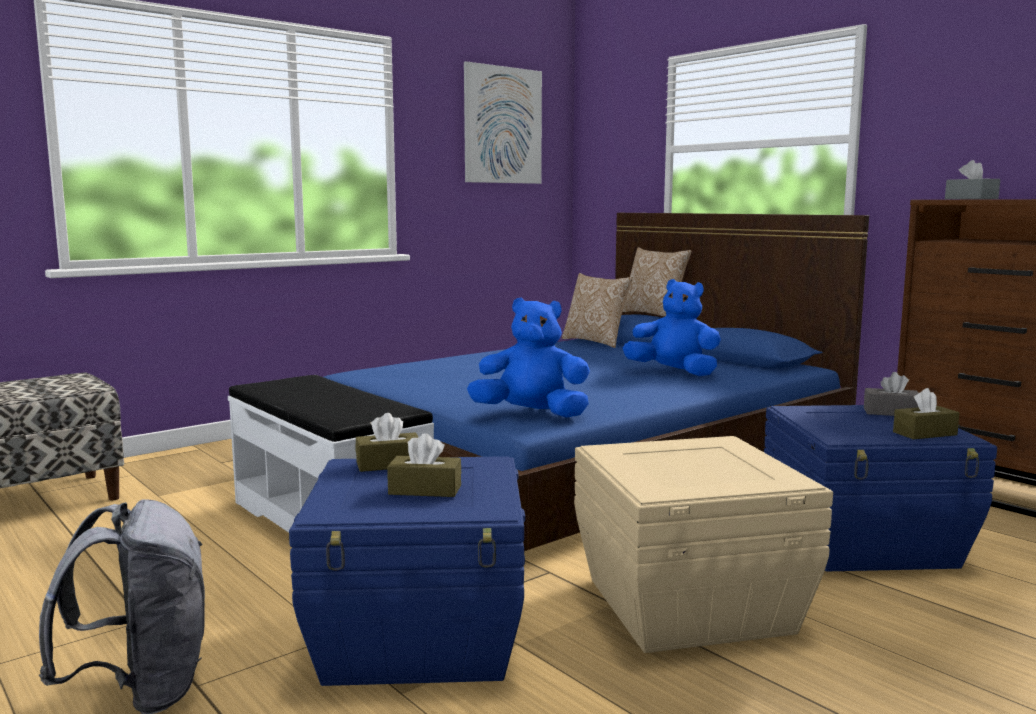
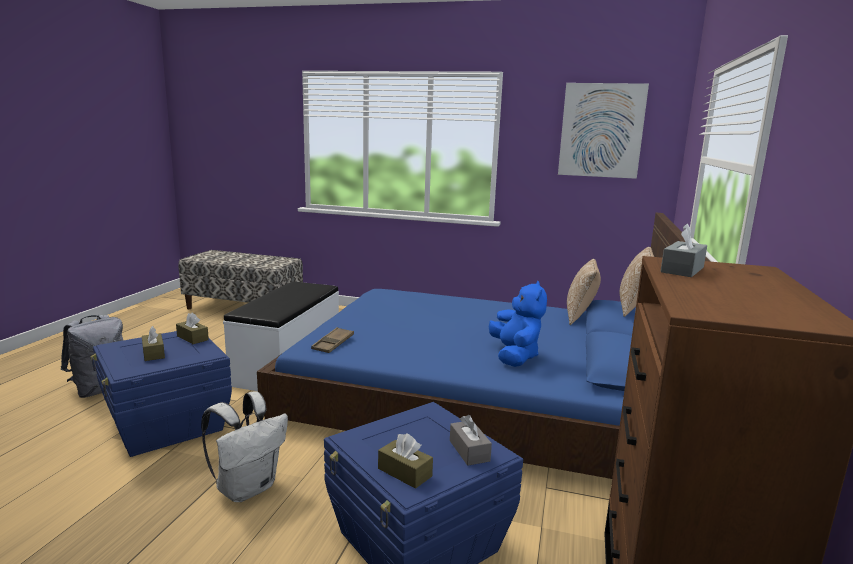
camera: 55 degrees right, 5 degrees up
(532, 414) = (333, 343): blue plush toy -> brown tray
(689, 604) = (247, 488): beige storage box -> white backpack

